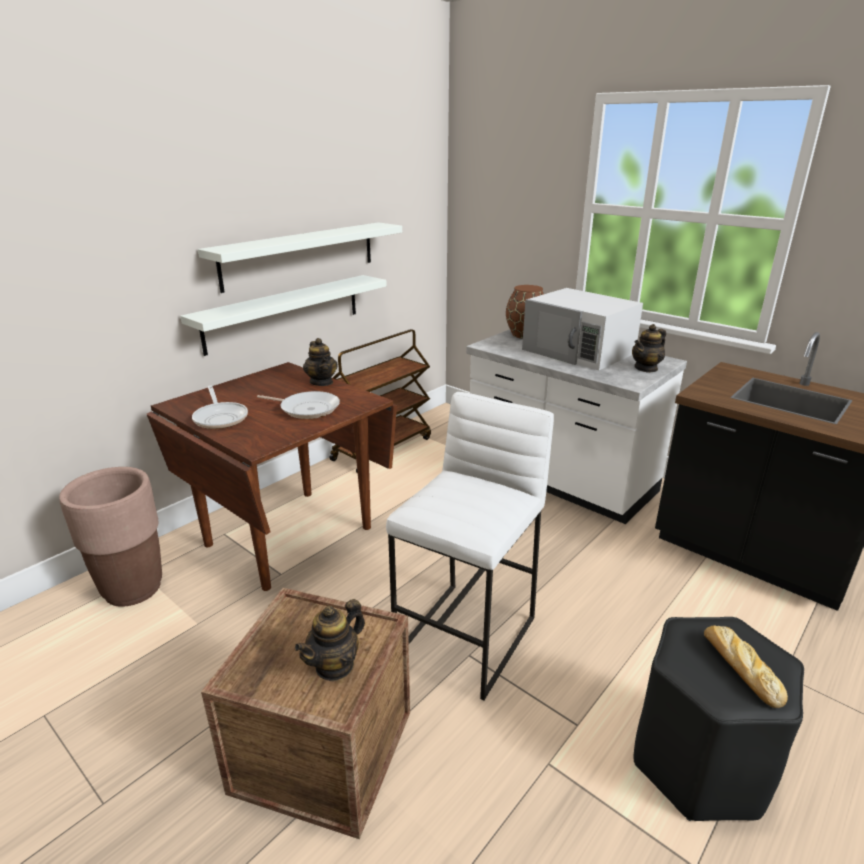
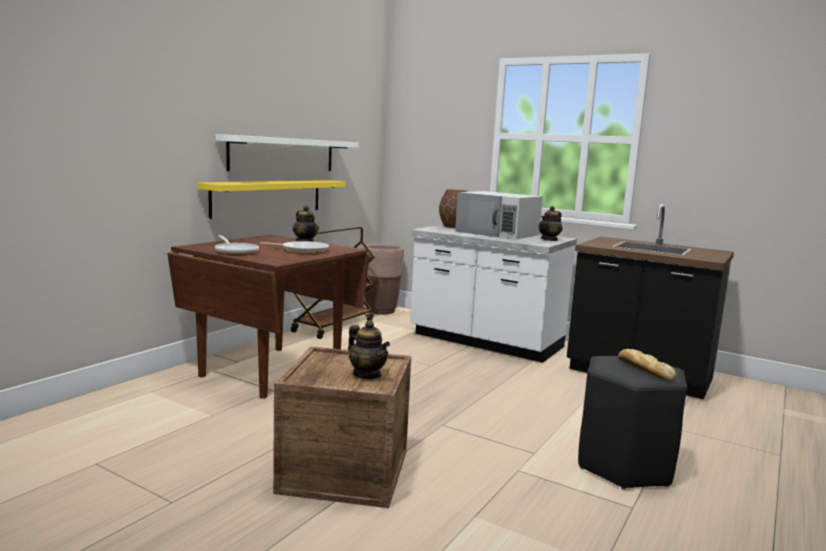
camera: 10 degrees left, 15 degrees down
(133, 589) = (144, 399): brown planter -> brown planter (381, 311)
(284, 313) = (268, 197): white shelf -> yellow shelf
(335, 665) = (367, 374): teapot -> teapot turned 75 degrees counterclockwise
(467, 638) = (438, 417): white stool -> none

